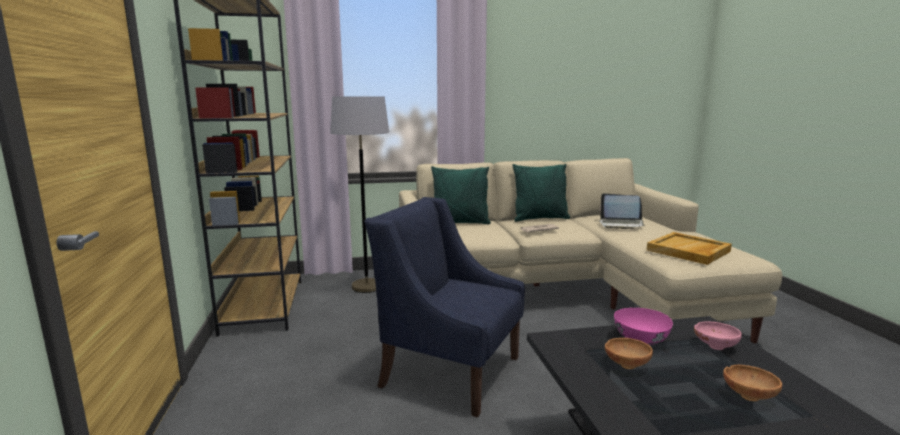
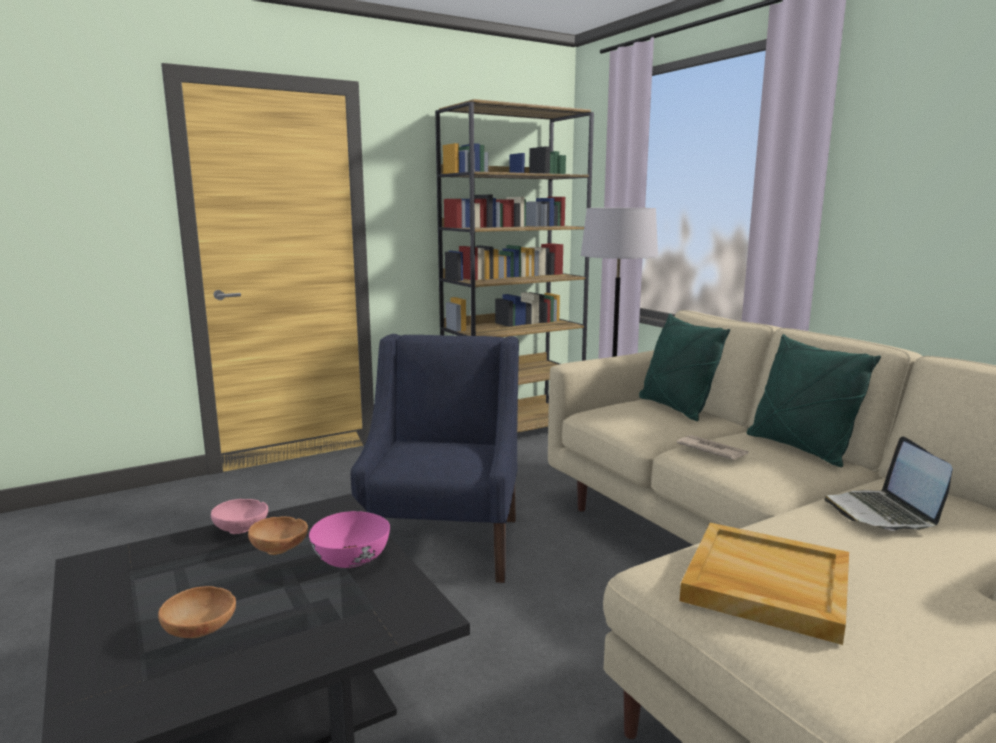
camera: 70 degrees right, 0 degrees up
(715, 345) = (348, 618): pink bowl -> pink bowl (242, 530)

